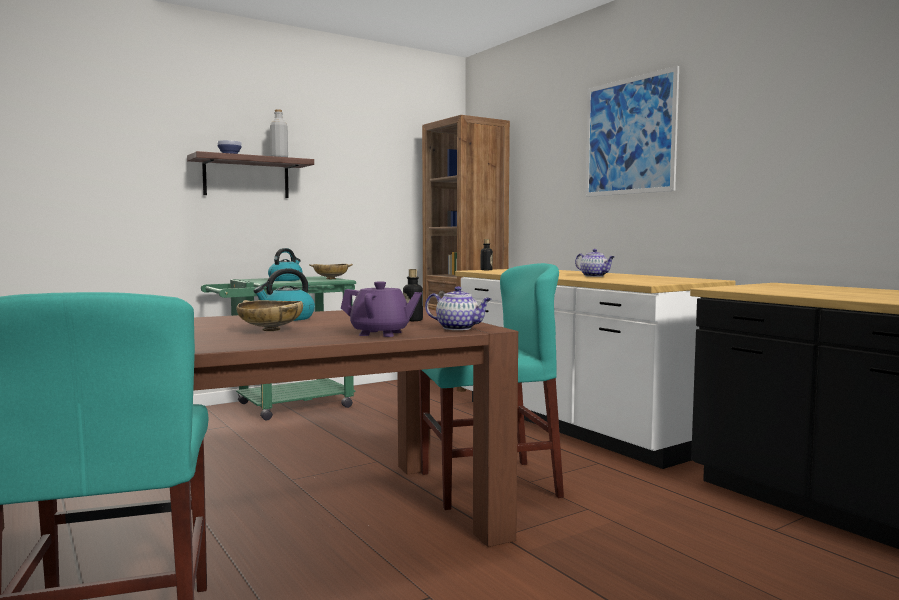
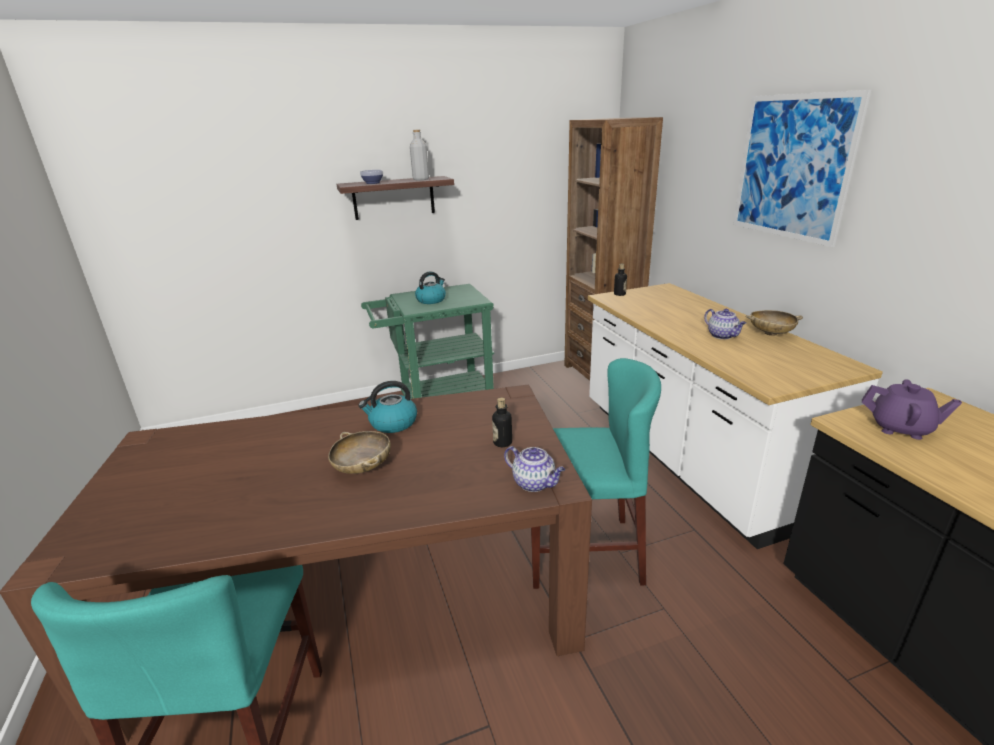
camera: 15 degrees right, 20 degrees up
(331, 279) = (472, 297): beige bowl -> beige bowl (770, 333)
(381, 333) = (454, 494): purple teapot -> purple teapot (900, 428)

